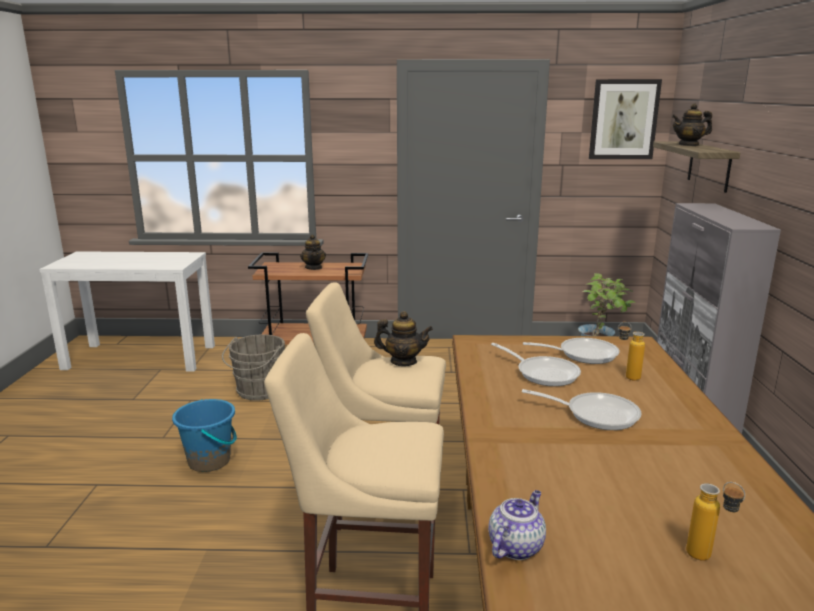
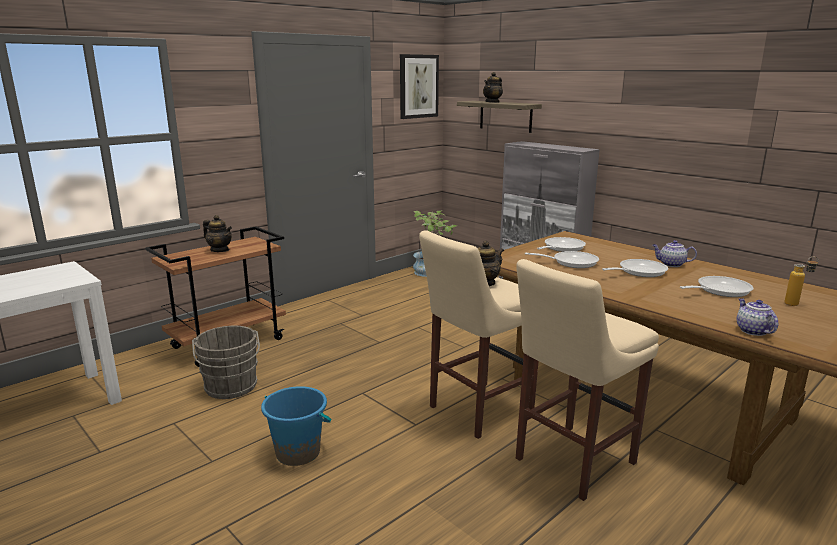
camera: 45 degrees left, 0 degrees up
(626, 377) = (605, 252): bottle -> none
(637, 482) = (719, 290): none -> frying pan
(673, 424) = (671, 264): none -> teapot

